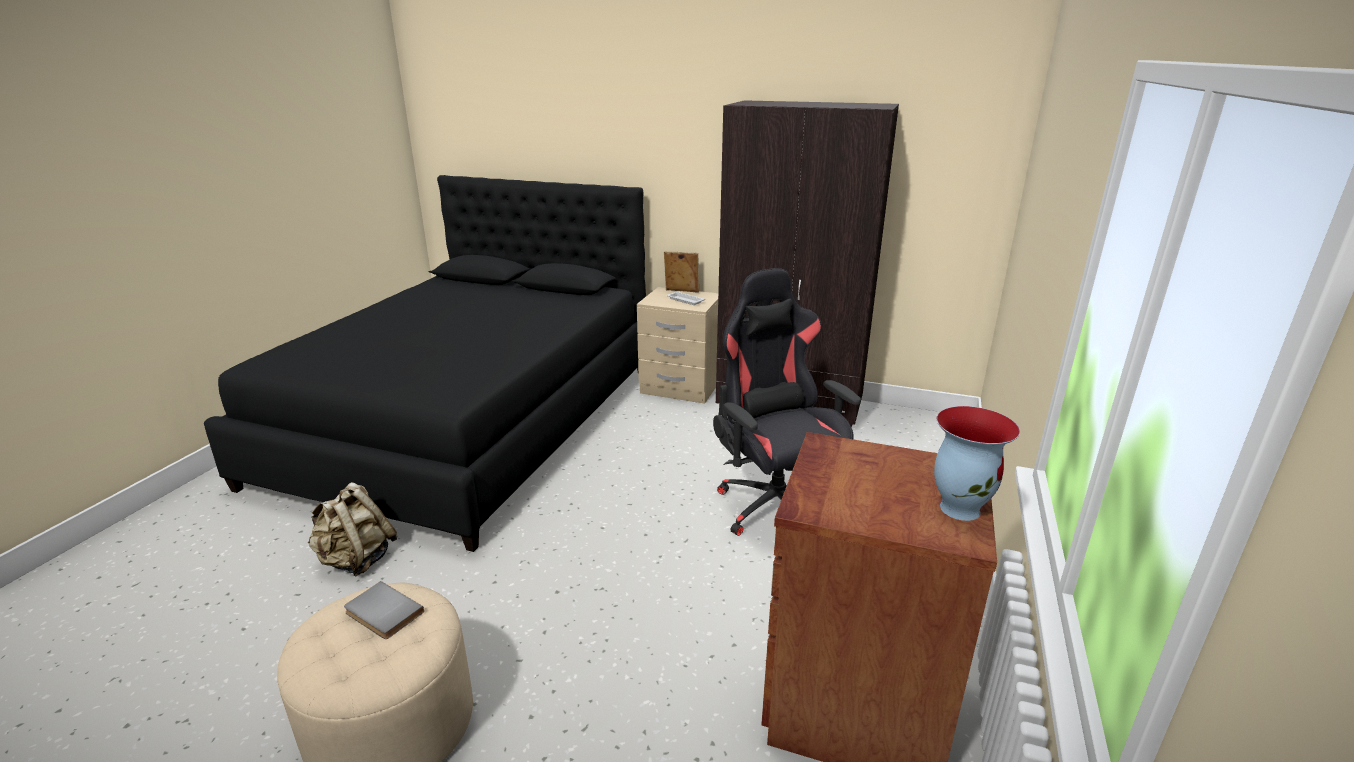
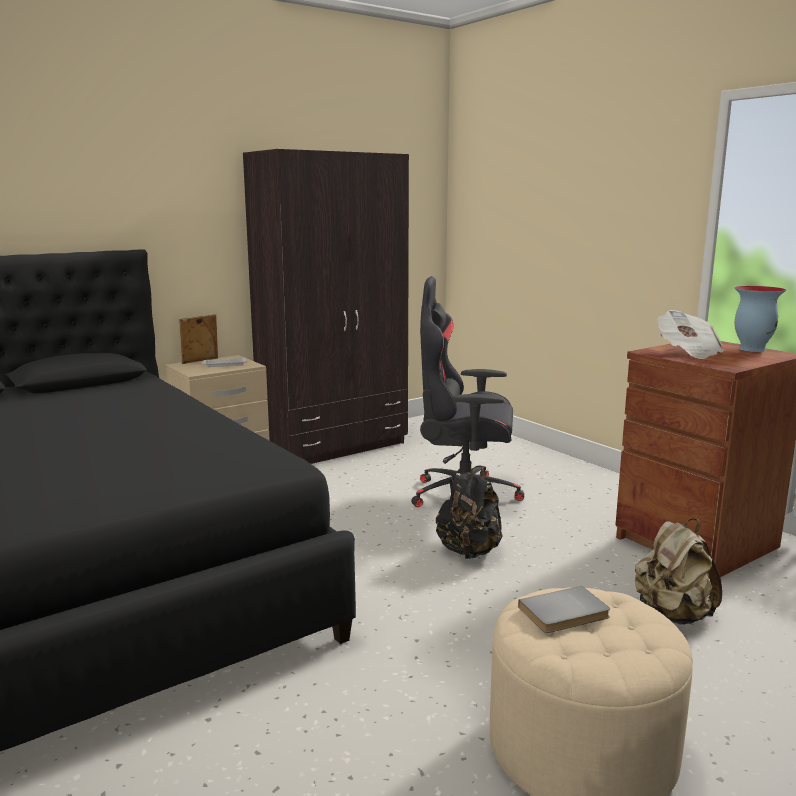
camera: 55 degrees left, 10 degrees down
(357, 560) = (260, 724): beige backpack -> beige backpack (672, 616)
(663, 553) = (469, 551): none -> black backpack
(860, 467) = (688, 352): none -> newspaper

